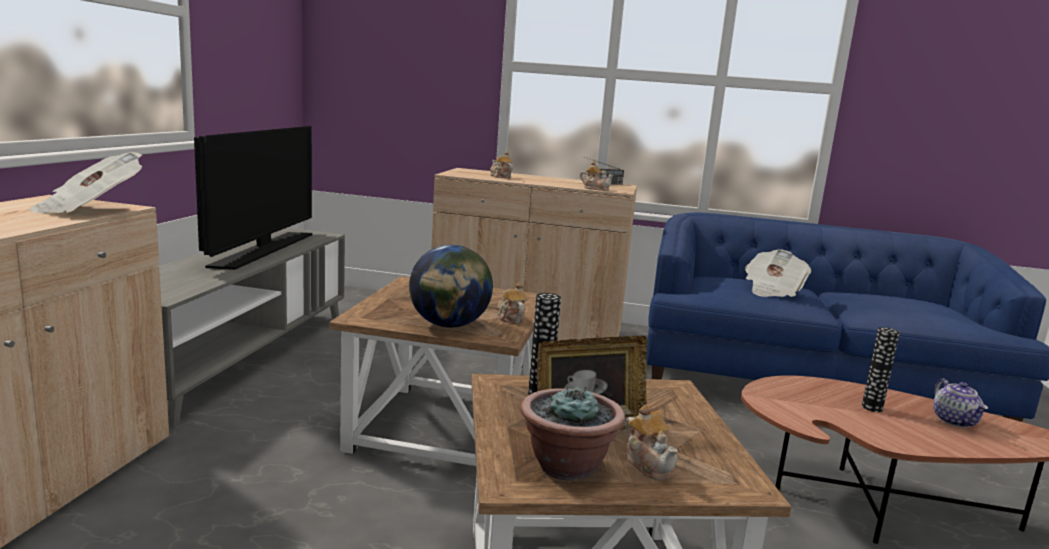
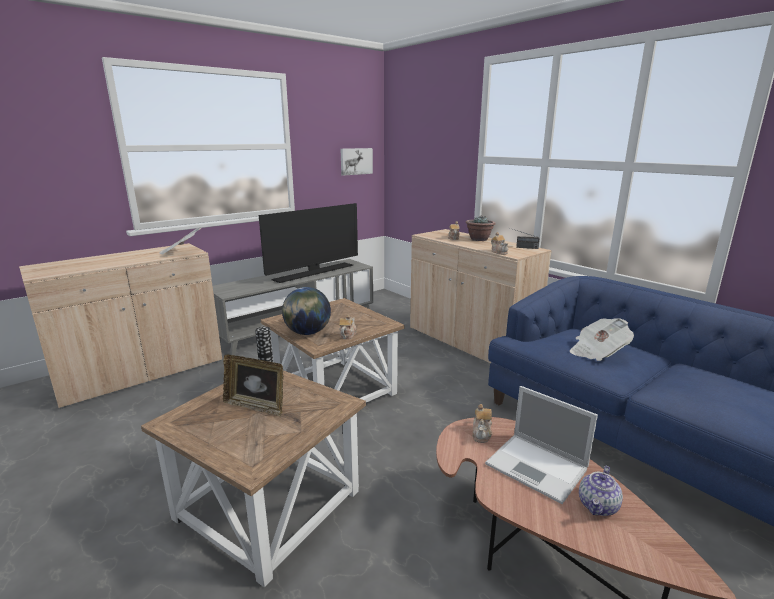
camera: 40 degrees right, 5 degrees up
(272, 56) = (356, 161): none -> picture
(566, 466) = (201, 423): potted plant -> potted plant (479, 239)
(649, 464) = (235, 438): teapot -> teapot (482, 433)
(872, 407) = (538, 467): vase -> laptop

